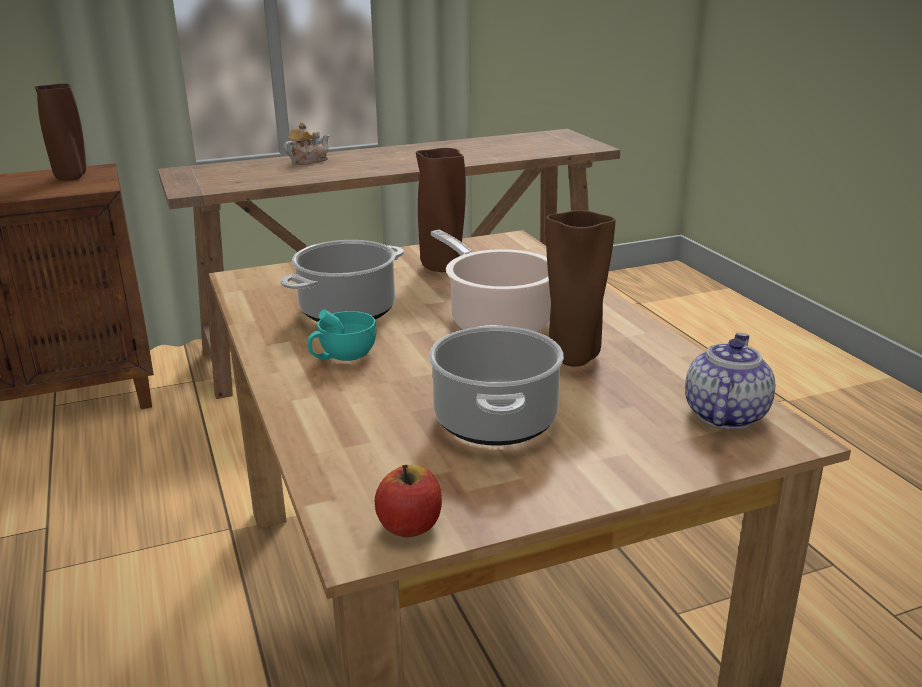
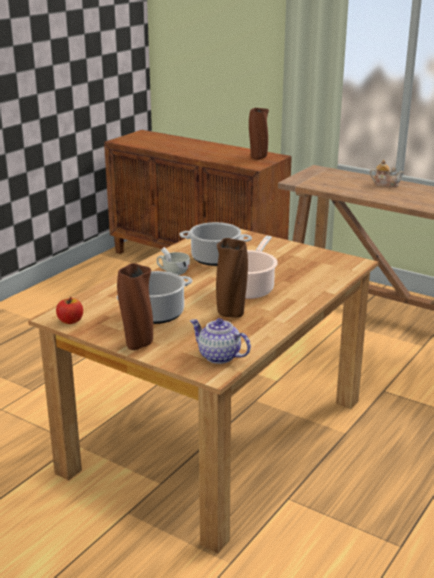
camera: 55 degrees right, 0 degrees up
(342, 356) = (173, 272): turquoise cup -> white cup
(442, 267) = (293, 260): brown vase -> brown vase (137, 345)
(724, 414) = (218, 356): teapot -> teapot turned 135 degrees counterclockwise

